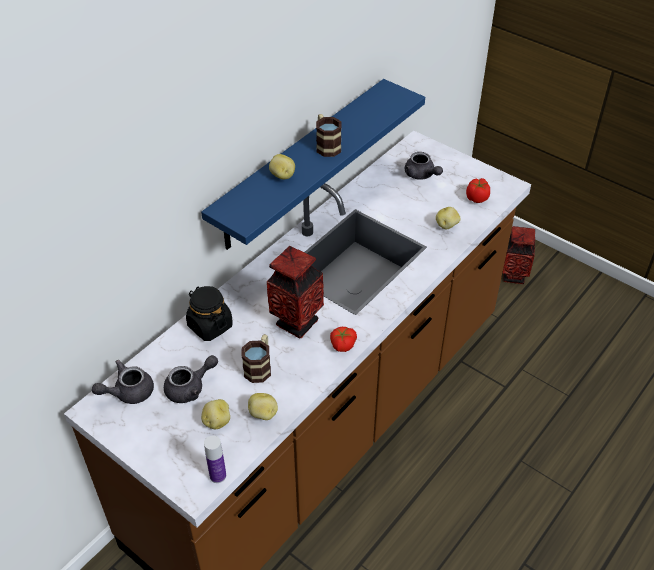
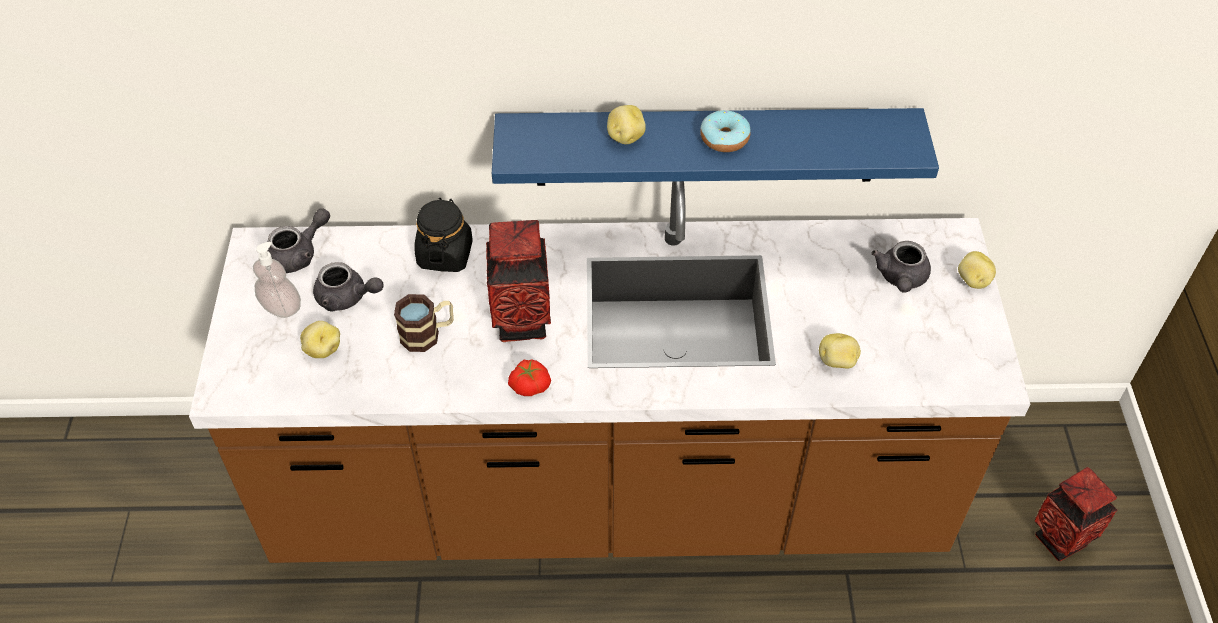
camera: 50 degrees right, 5 degrees up
(128, 392) = (299, 254): grey teapot -> grey teapot turned 120 degrees clockwise
(160, 424) = (281, 307): none -> soap dispenser
(218, 476) = (255, 398): bottle -> none
(263, 414) = (366, 381): potato -> potato (972, 281)
(326, 145) = (724, 138): mug -> donut
(477, 198) = (927, 361): tomato -> none

